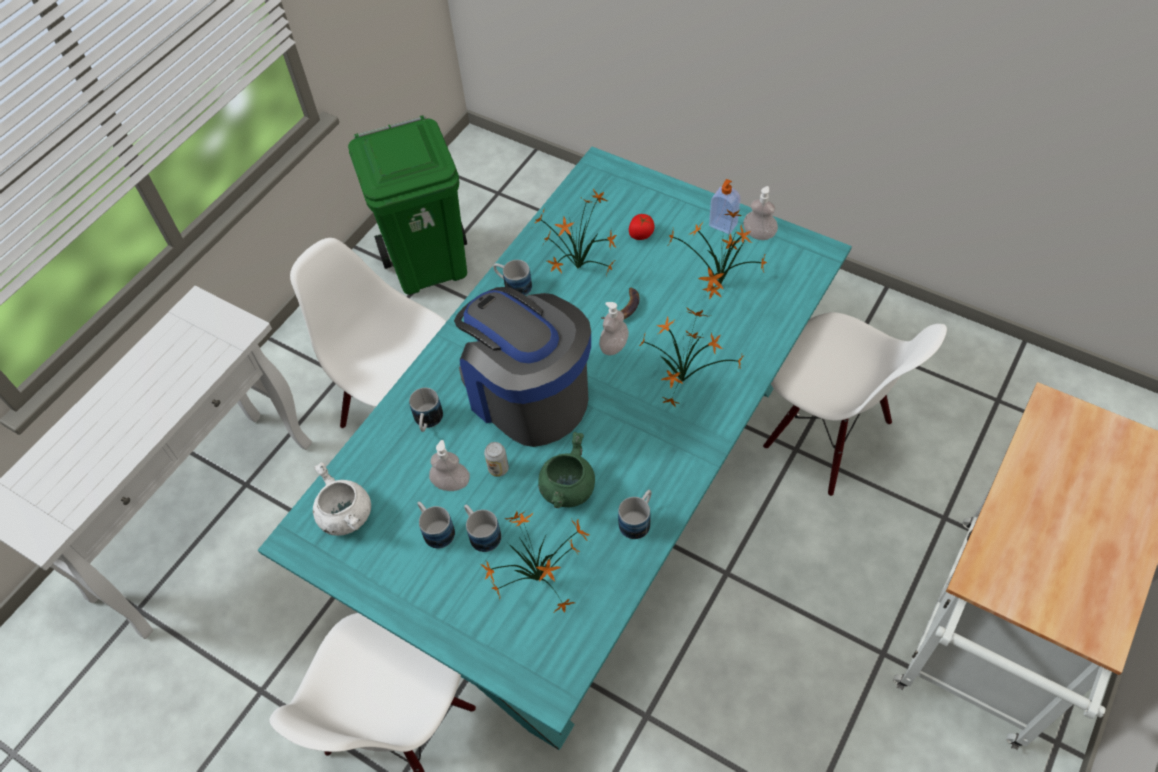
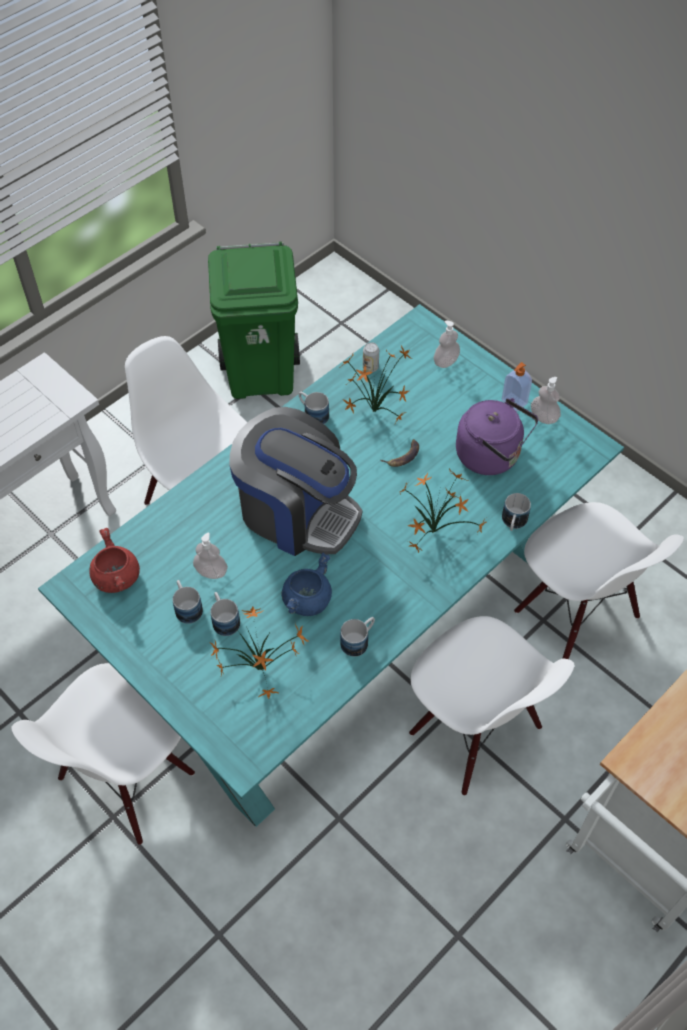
camera: 10 degrees right, 0 degrees up
(345, 515) = (116, 577): white cooking pot -> red cooking pot
(427, 422) = (206, 515): mug -> mug (513, 523)
(498, 468) = (254, 569): can -> can (370, 367)
(527, 395) = (297, 512): coffee machine -> coffee machine turned 150 degrees clockwise
(567, 488) = (306, 599): green cooking pot -> blue cooking pot
(614, 346) = (384, 487): soap dispenser -> soap dispenser (446, 361)
(641, 234) = (438, 394): tomato -> none
(718, 286) = (491, 456): potted plant -> purple kettle
(761, 585) = (474, 732): none -> white chair

